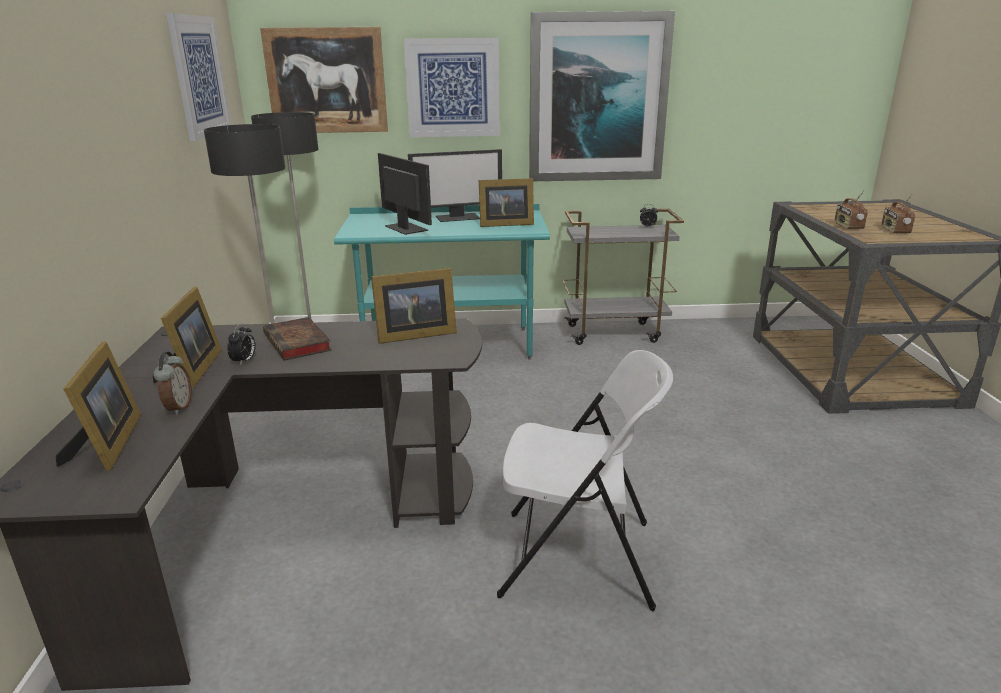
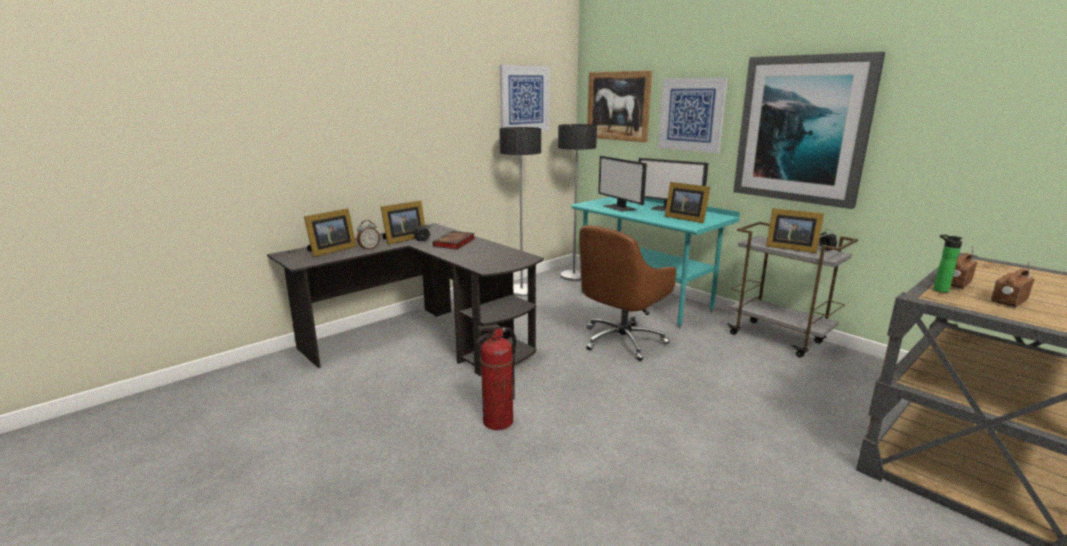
camera: 50 degrees right, 5 degrees down
(405, 228) = (620, 207): monitor -> monitor turned 135 degrees clockwise
(413, 334) = (501, 255): picture frame -> picture frame (789, 248)
(510, 398) = (622, 341): none -> brown office chair
(577, 558) = (498, 421): white chair -> fire extinguisher
(856, 234) = (938, 289): none -> bottle

